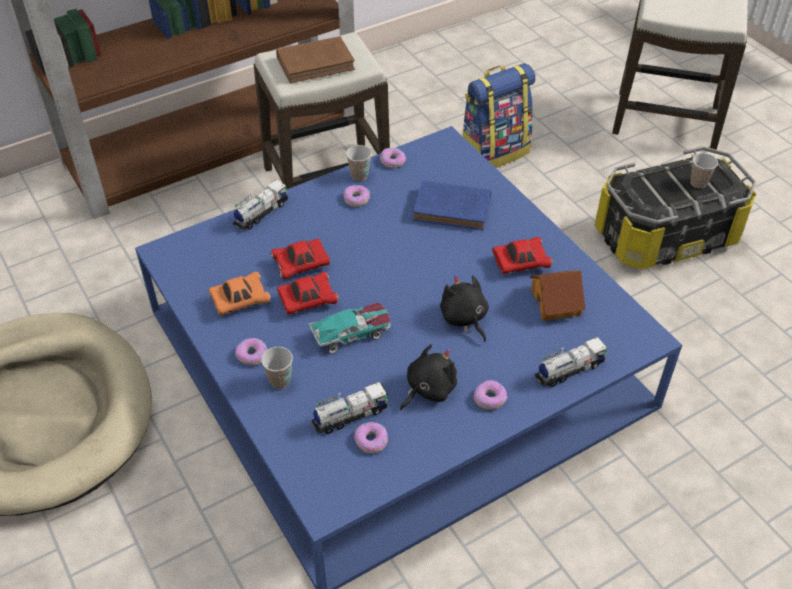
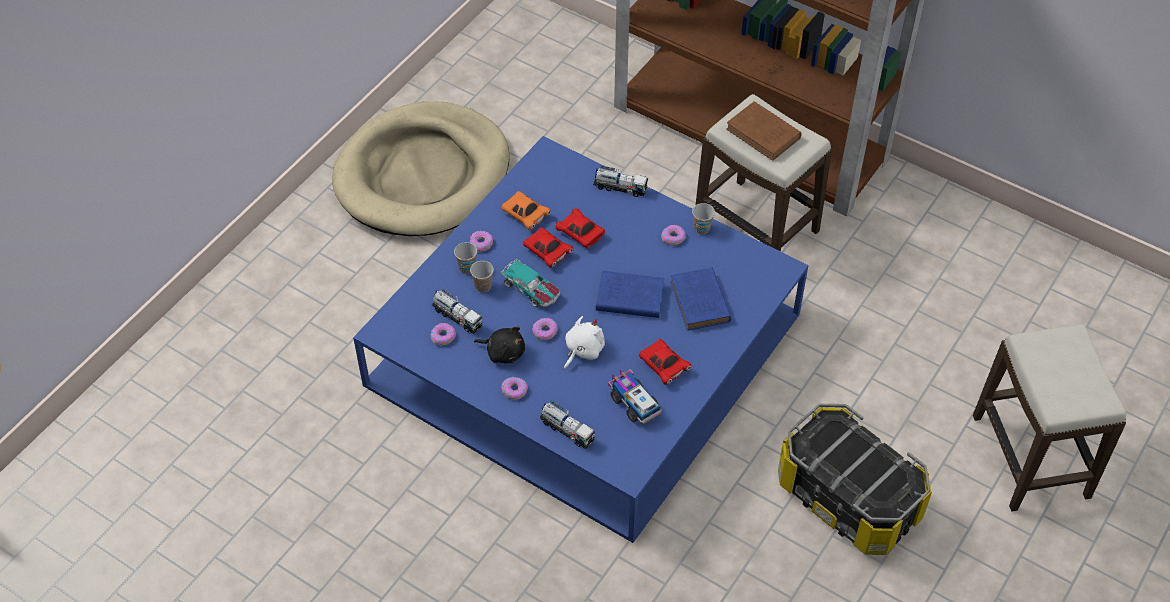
camera: 65 degrees right, 5 degrees up
(392, 161) = (734, 242): donut -> donut (545, 331)
(413, 258) = (628, 297): none -> blue book
(464, 318) = (583, 350): black plush toy -> white plush toy
(494, 152) = (876, 330): backpack -> none
(556, 302) = (633, 402): toy house -> toy truck
(698, 183) = (869, 475): cup -> cup (483, 286)

